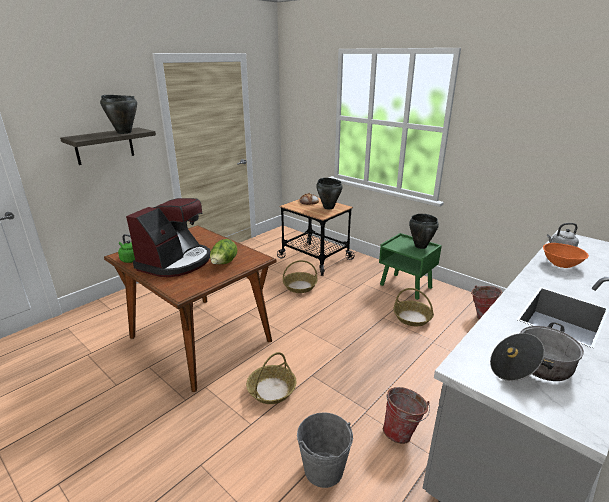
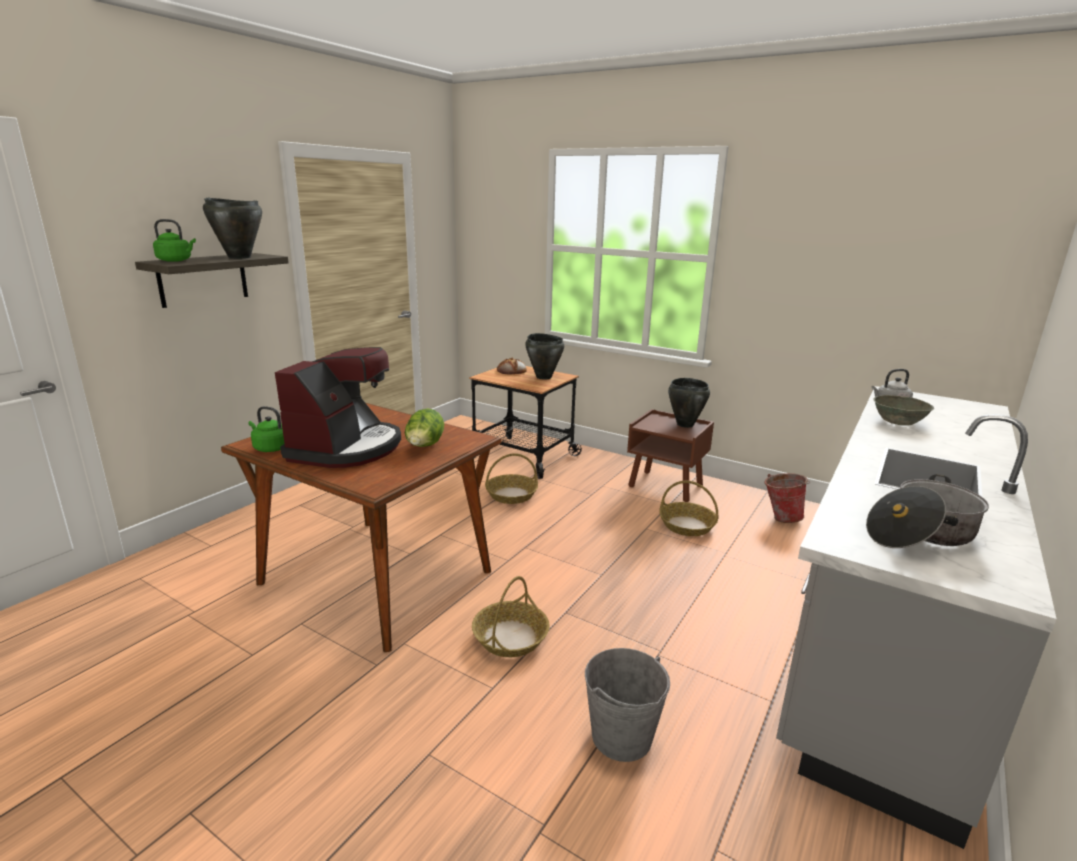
camera: 10 degrees left, 5 degrees down
(84, 136) = (176, 260): none -> green kettle
(402, 432) = (720, 675): bucket -> none
(406, 286) = (666, 486): green nightstand -> brown nightstand
(561, 263) = (898, 421): orange bowl -> grey bowl

